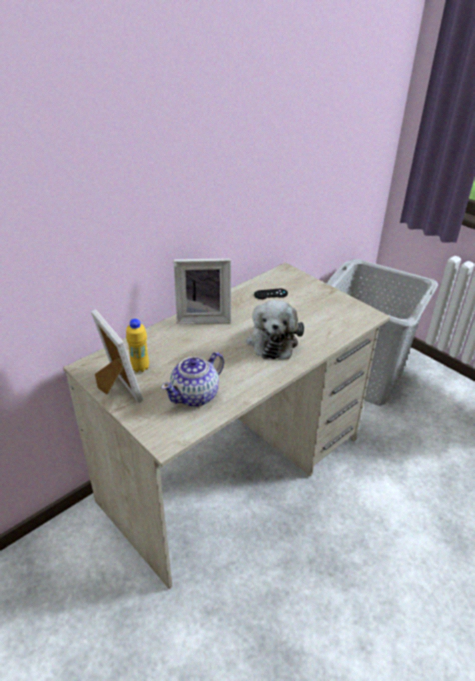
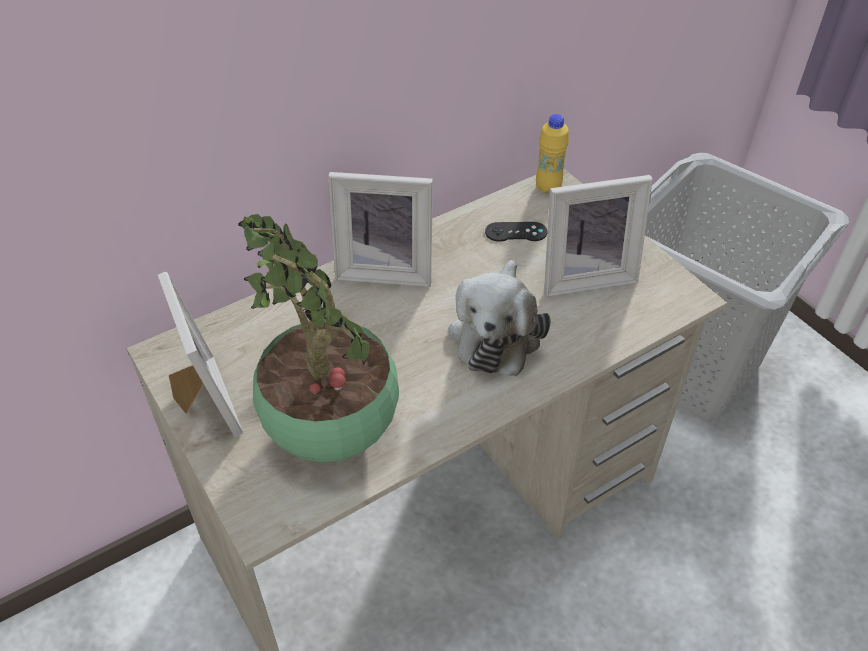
camera: 10 degrees right, 10 degrees up
(140, 368) = (253, 365): yellow bottle -> yellow bottle (548, 187)
(195, 395) = (335, 434): teapot -> potted plant
(313, 310) = (585, 275): none -> picture frame

